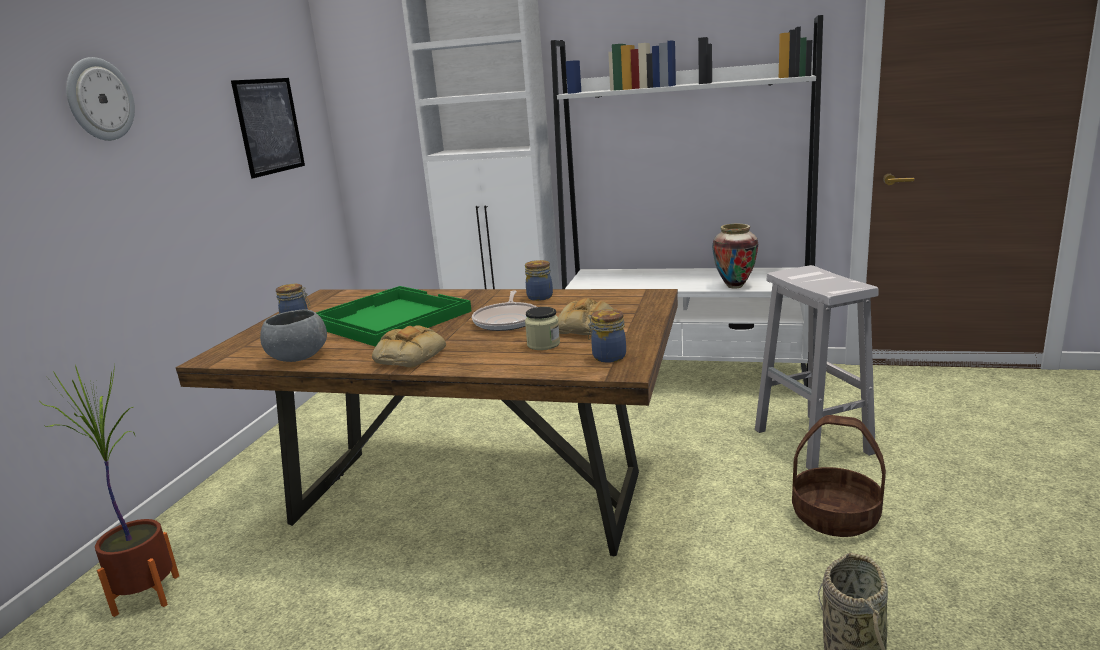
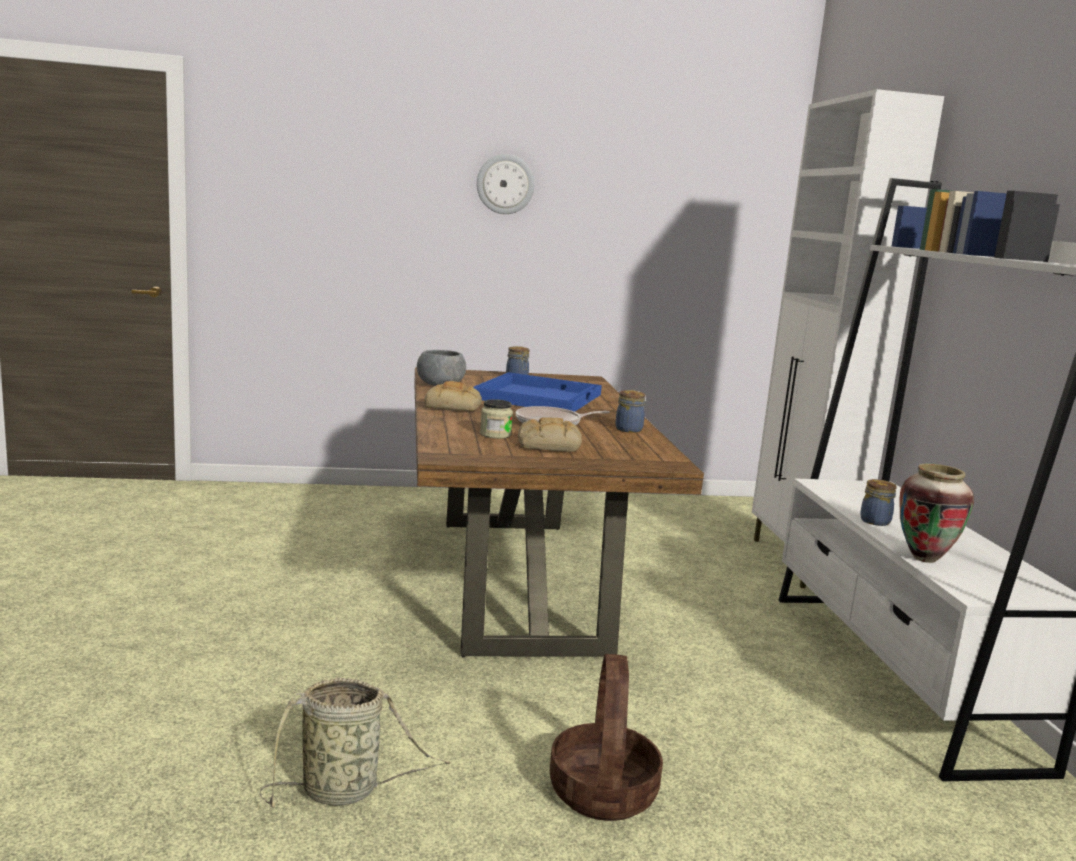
camera: 65 degrees right, 5 degrees down
(147, 594) = (356, 505): potted plant -> none
(269, 126) = (688, 234): picture -> none
(388, 319) = (536, 396): green tray -> blue tray
(607, 357) = (473, 452): jar -> jar (874, 521)
(814, 442) = (790, 780): white stool -> none

